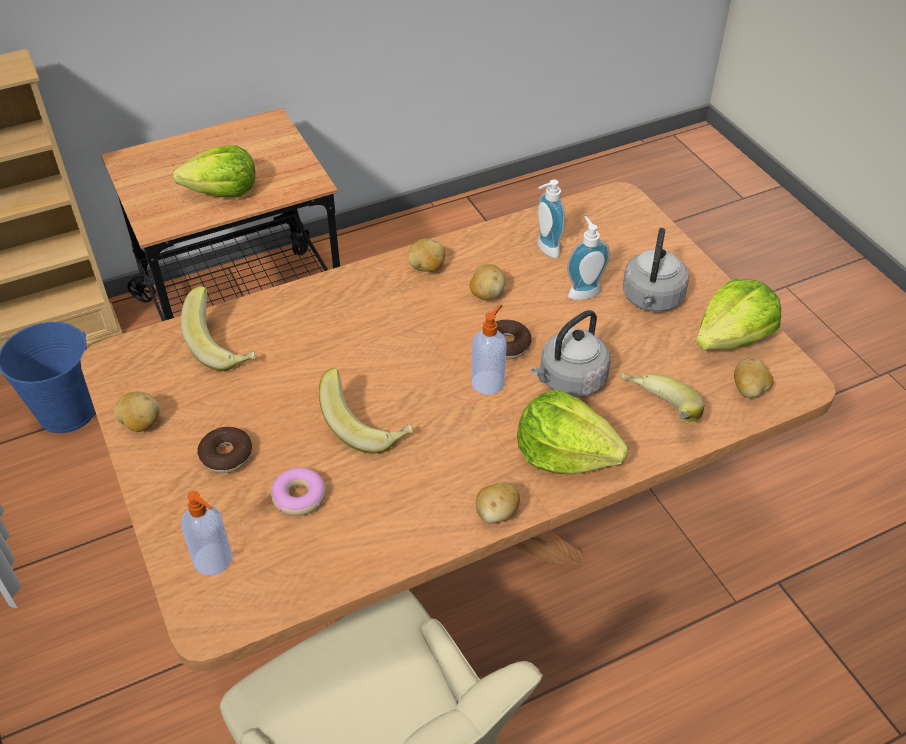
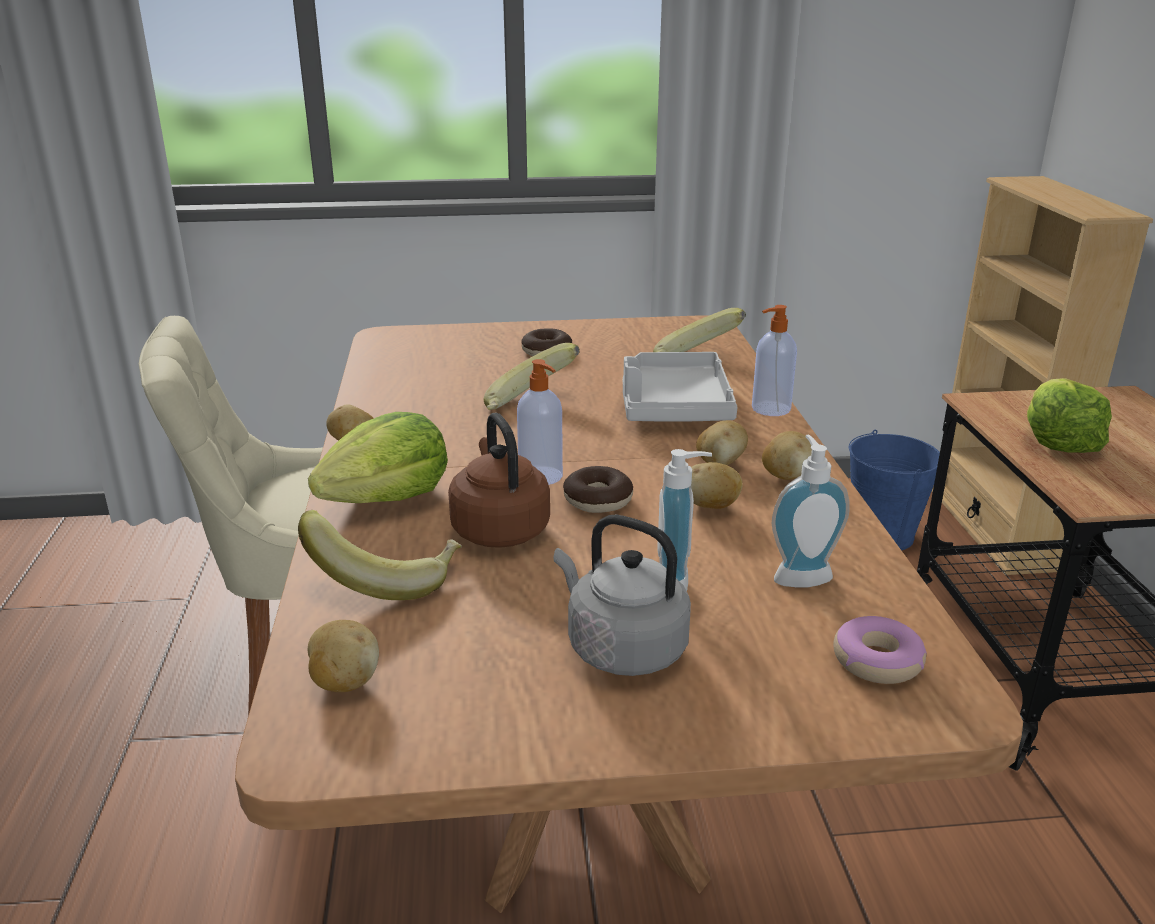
camera: 110 degrees right, 20 degrees down
(140, 424) = (612, 328): potato -> potato (720, 463)
(214, 560) = (439, 340): soap dispenser -> soap dispenser (769, 409)
(299, 496) = (471, 372): donut -> donut (877, 661)
(331, 340) = (673, 406): none -> grey tray
(569, 381) = (499, 528): grey kettle -> brown kettle
(732, 338) = (469, 709): lettuce -> none

